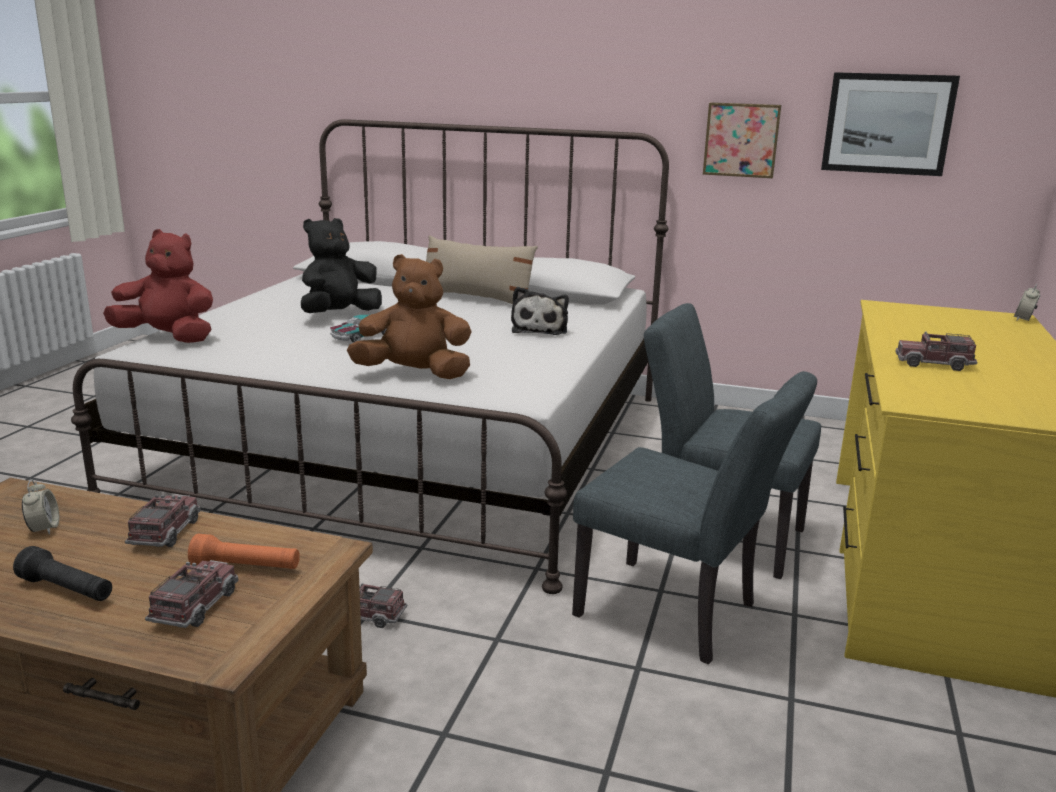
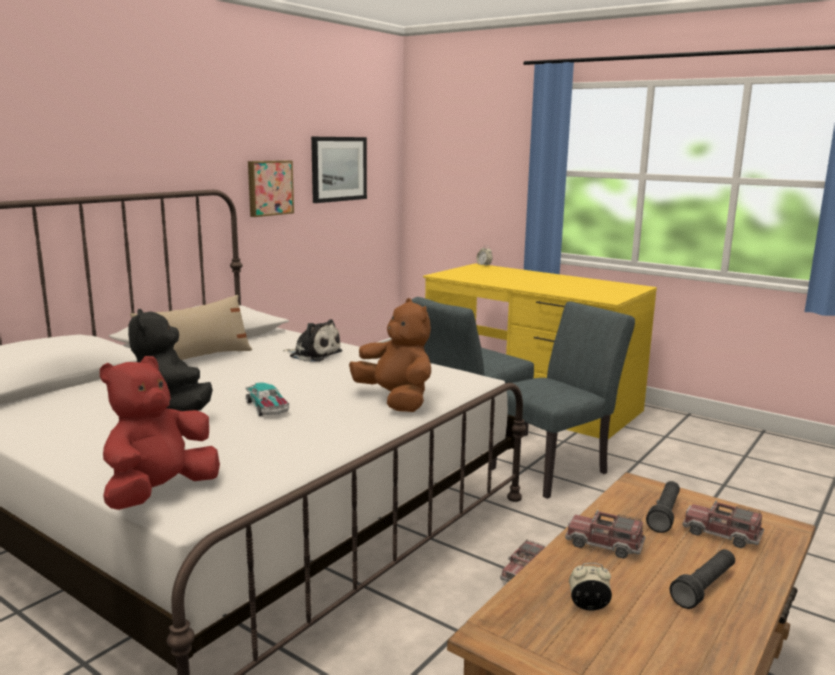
camera: 70 degrees left, 5 degrees down
(246, 568) = (664, 514): orange flashlight -> black flashlight
(414, 374) = (396, 400): brown plush toy -> brown plush toy turned 120 degrees clockwise
(933, 363) = (550, 287): toy truck -> none

